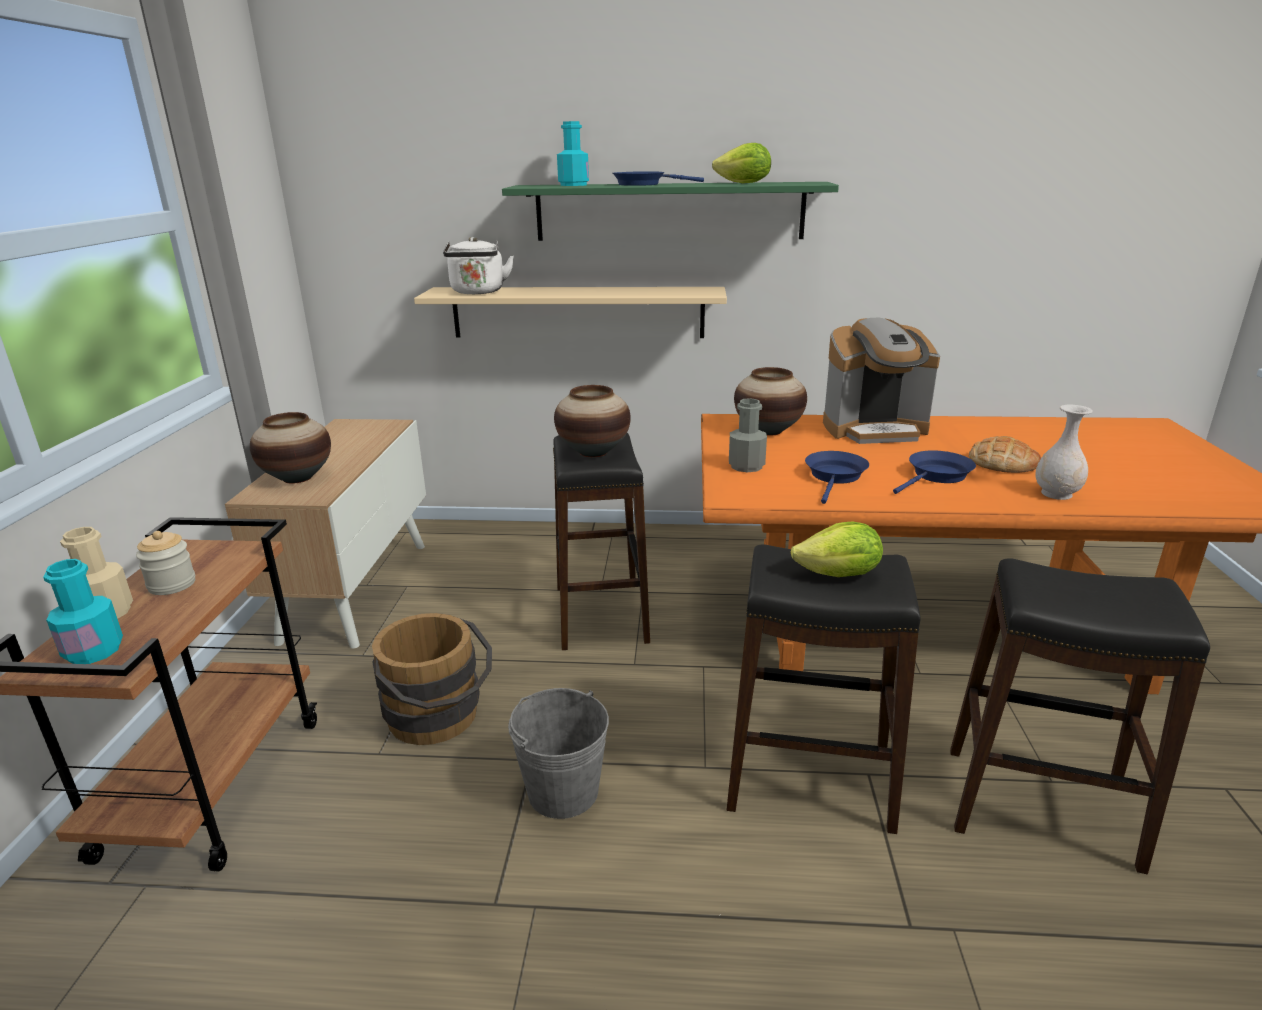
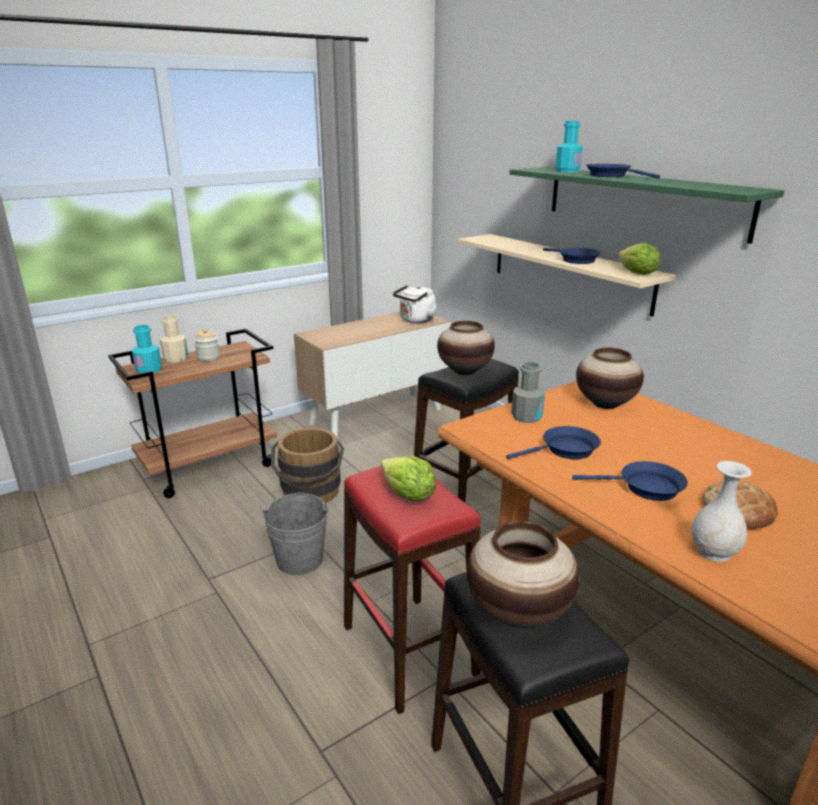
camera: 50 degrees right, 0 degrees up
(297, 478) = (339, 332): vase -> vase (518, 613)
(478, 292) = (499, 242): white kettle -> white kettle (416, 320)
(610, 292) = (575, 260): none -> blue frying pan
(744, 183) = (684, 184): lettuce -> lettuce (637, 274)
(808, 779) = (408, 650): black stool -> red stool
(874, 430) = (695, 438): coffee machine -> none

